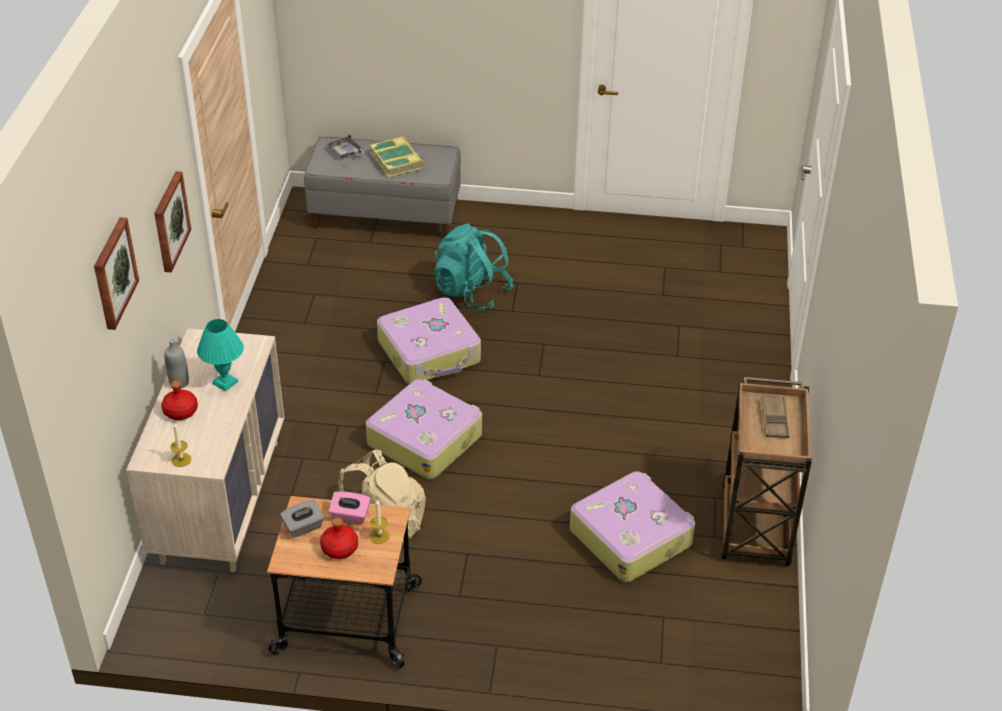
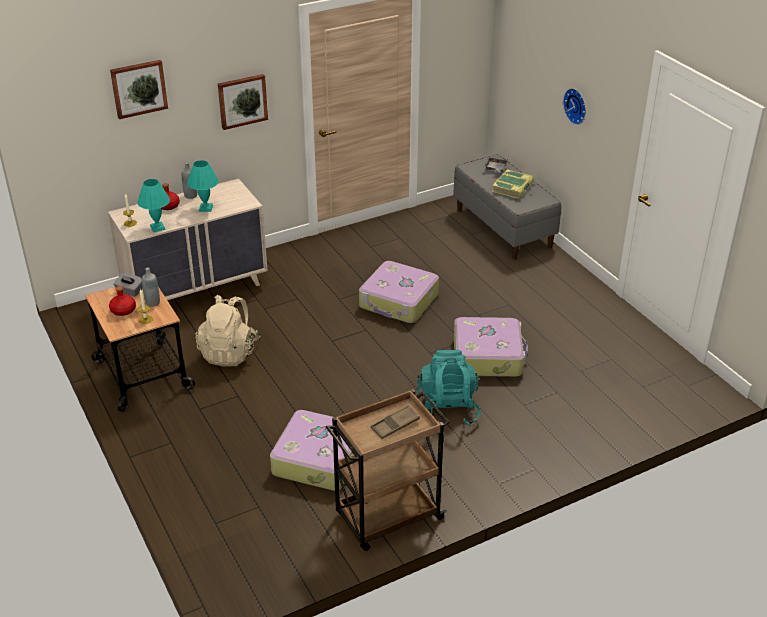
camera: 55 degrees right, 5 degrees down
(221, 440) = (157, 227): none -> turquoise table lamp
(350, 516) = (152, 302): pink tissue box -> grey bottle
(425, 439) = (320, 334): suitcase -> suitcase (488, 356)
(461, 28) = (576, 106): none -> wall clock
(472, 292) = (475, 291): turquoise backpack -> turquoise backpack (447, 410)

